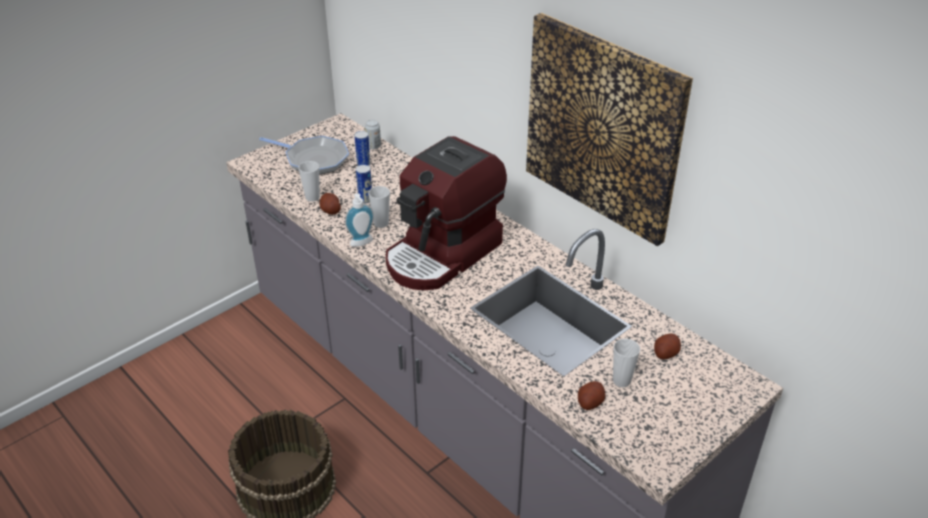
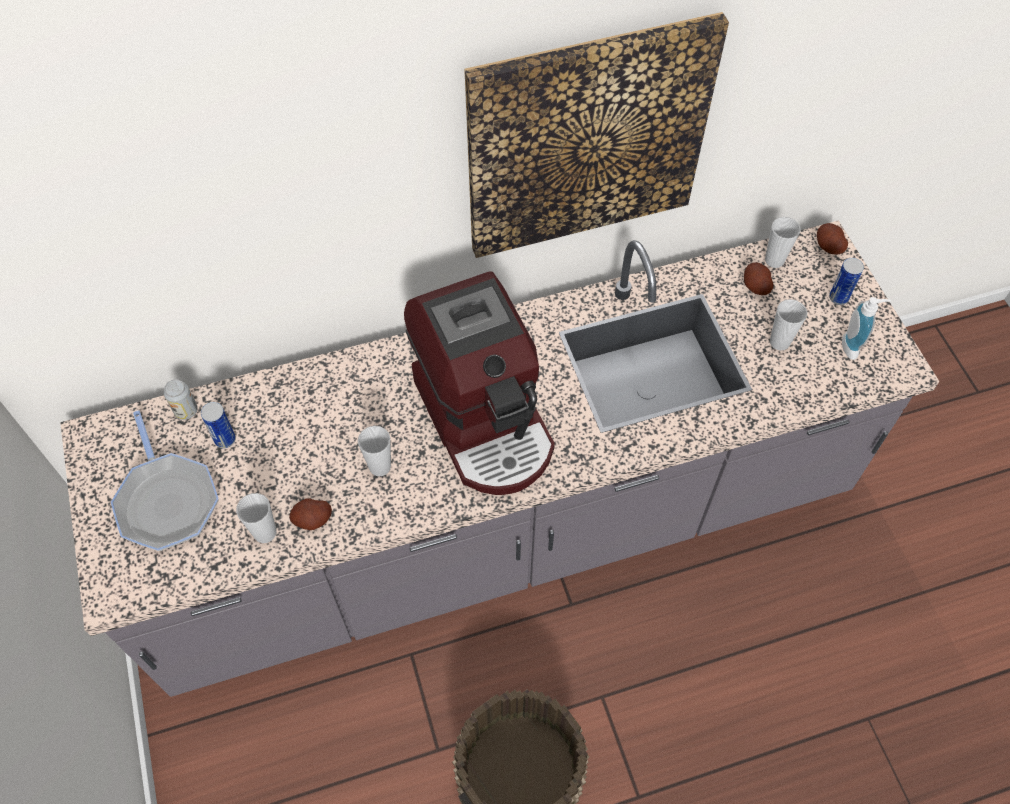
camera: 65 degrees left, 20 degrees up
(314, 159) = (167, 500): frying pan -> frying pan turned 105 degrees clockwise
(362, 243) = (412, 505): soap dispenser -> soap dispenser (854, 346)
(365, 199) = (313, 466): can -> can (838, 297)
(590, 402) = (799, 384): potato -> potato (828, 246)
(701, 358) = (774, 260): none -> cup

